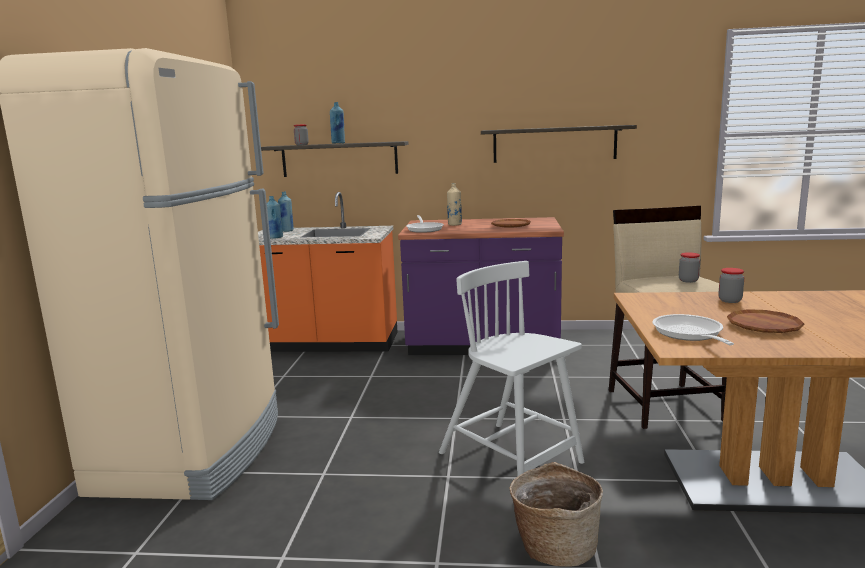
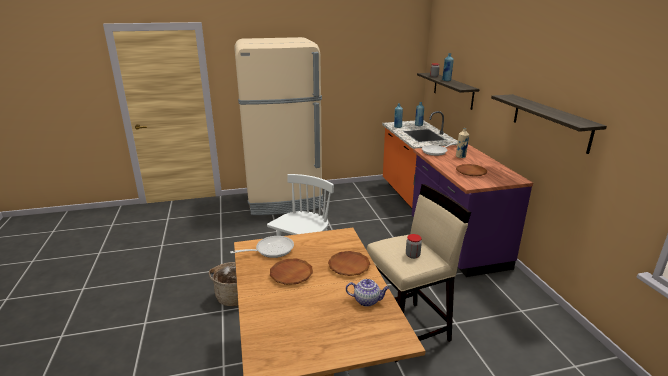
camera: 70 degrees right, 10 degrees up
(730, 300) = (349, 266): jar -> brown plate
(812, 299) = (367, 300): none -> teapot

